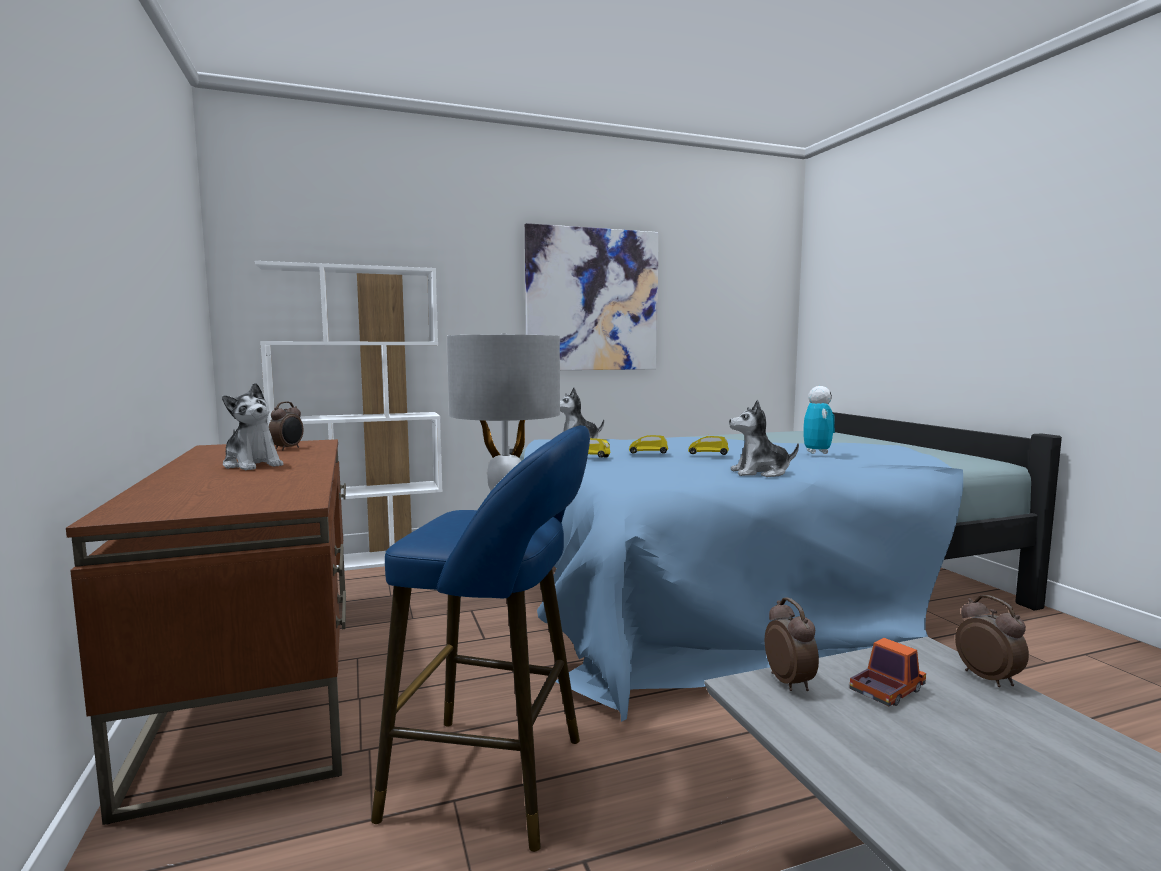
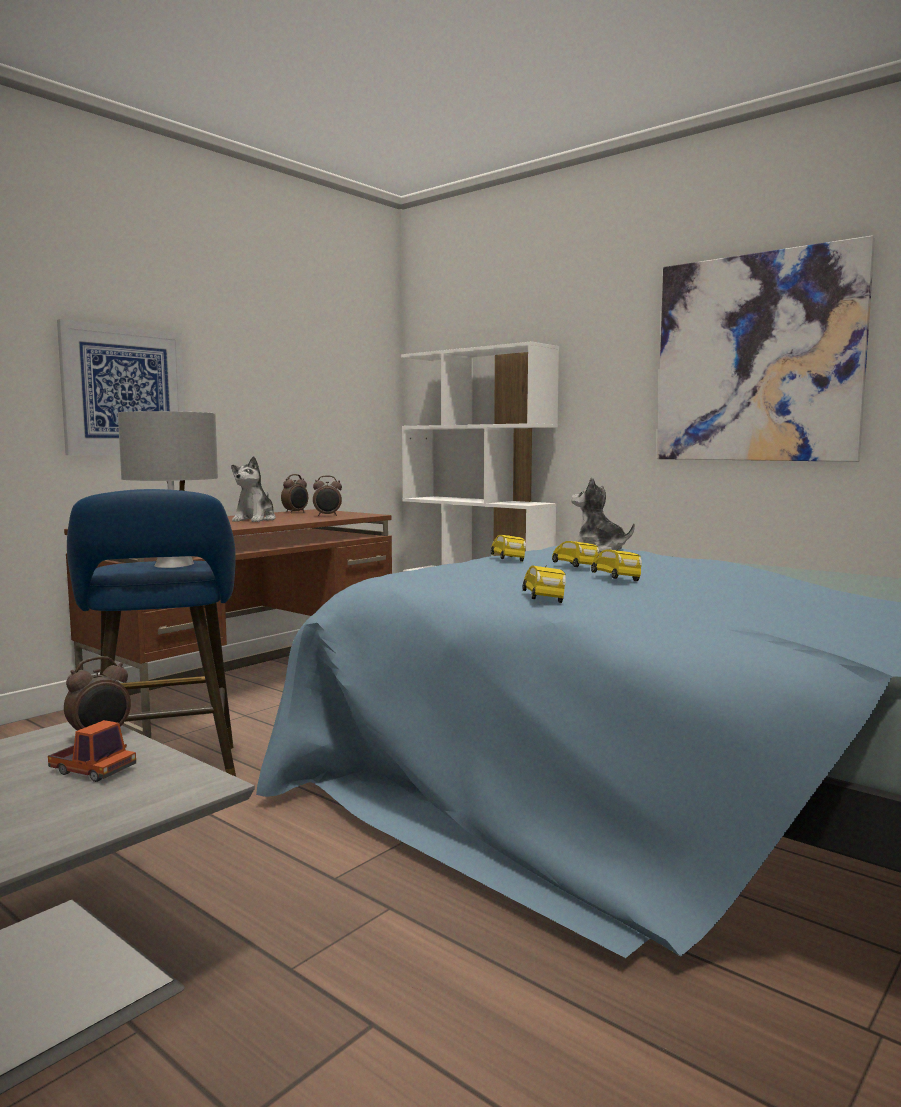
camera: 60 degrees right, 0 degrees up
(79, 286) = (124, 391): none -> picture
(760, 473) = (544, 599): plush toy -> yellow toy car
(817, 452) = (774, 604): toy robot -> none
(988, 678) = (142, 812): alarm clock -> alarm clock (295, 512)

